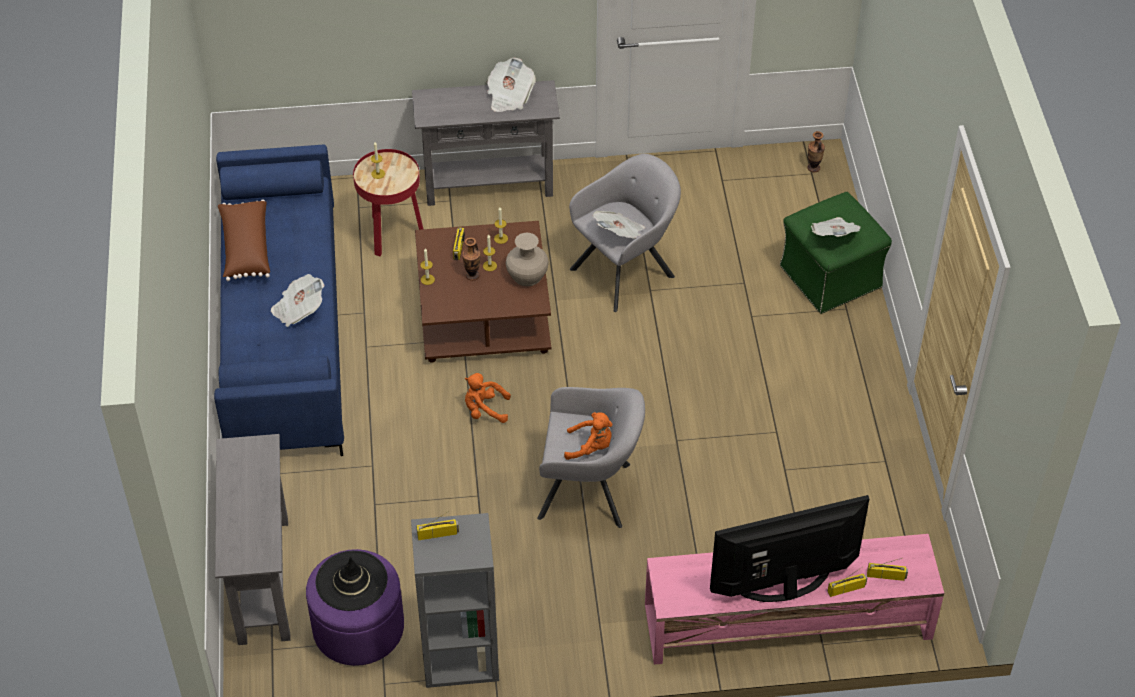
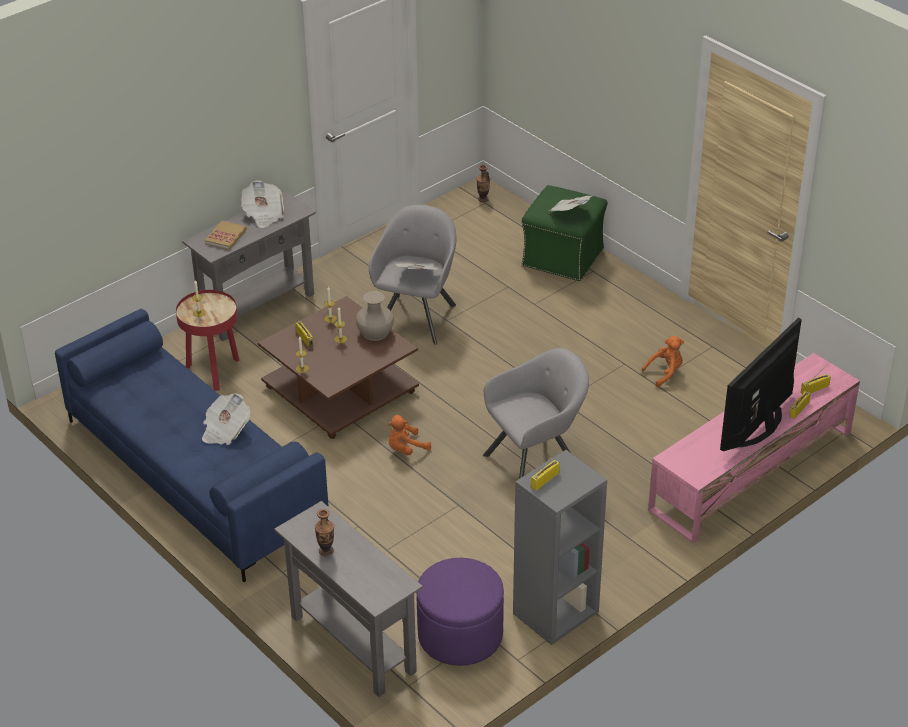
camera: 35 degrees left, 10 degrees down
(245, 248) = (136, 411): brown pillow -> none
(351, 581) = (456, 583): black hat -> none
(453, 105) = (226, 237): none -> book
(472, 275) = (334, 351): vase -> vase (326, 551)
(591, 447) = (541, 411): orange plush toy -> orange plush toy (665, 372)

